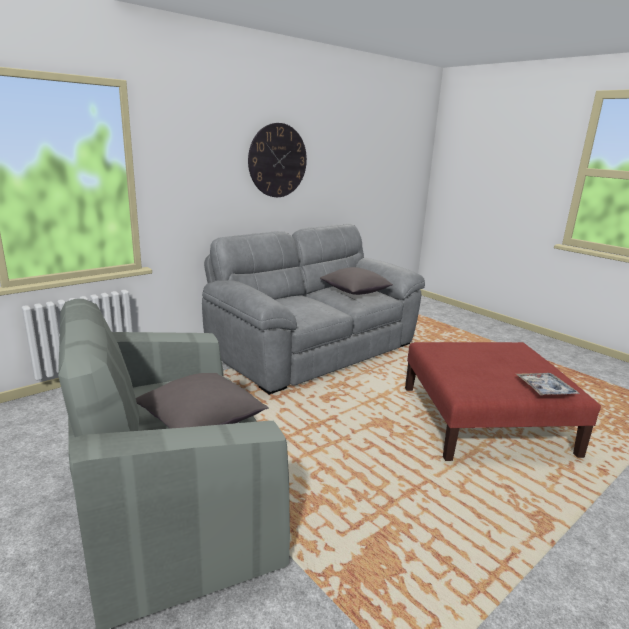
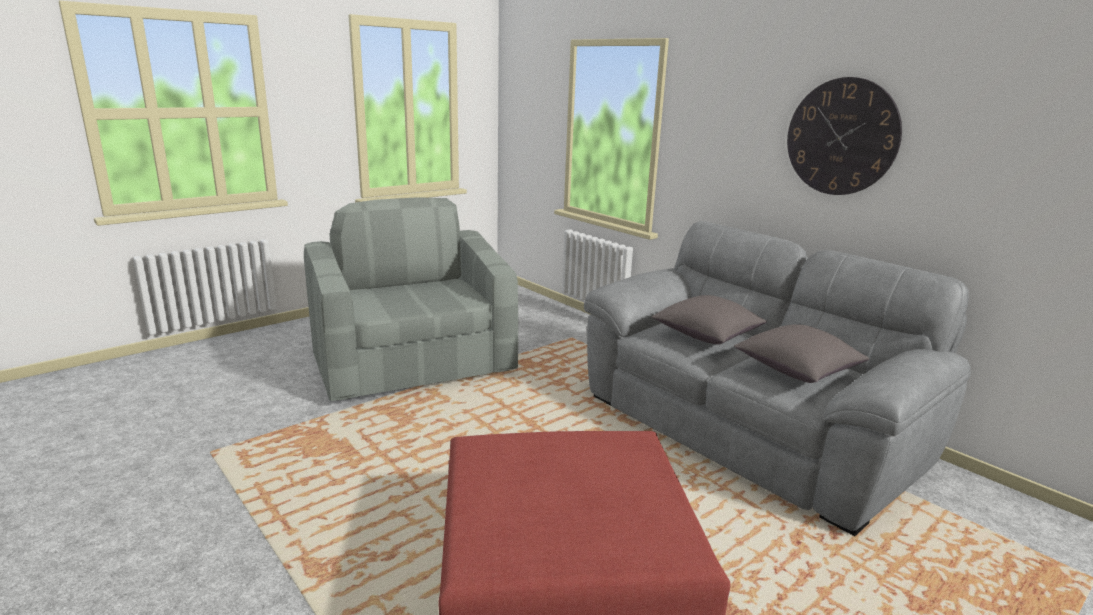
camera: 90 degrees right, 0 degrees up
(201, 423) = (409, 303): grey pillow -> grey pillow (706, 335)
(545, 389) = (481, 523): tray -> none

